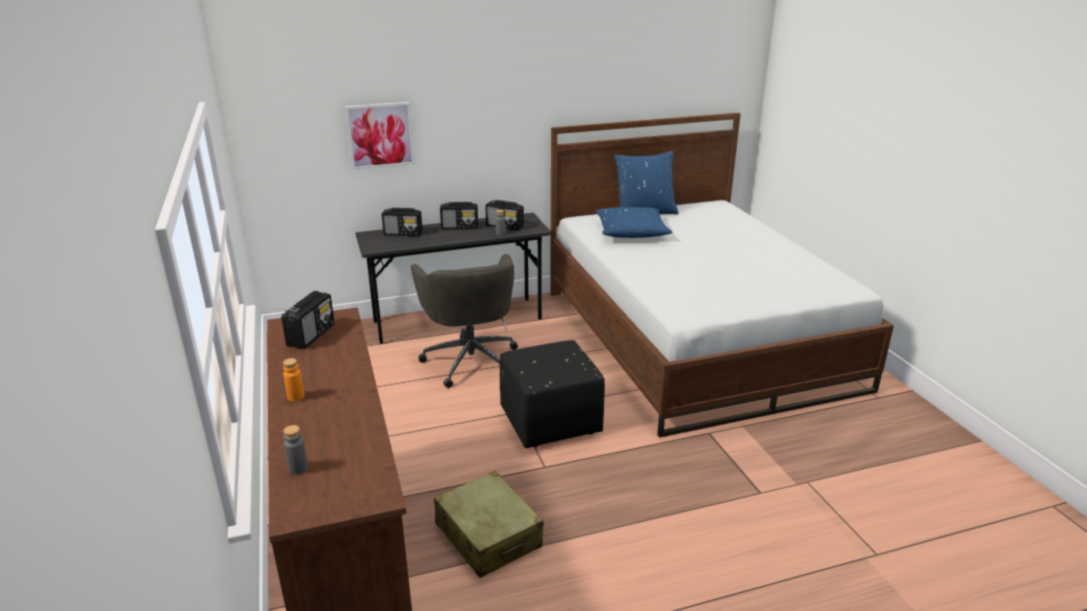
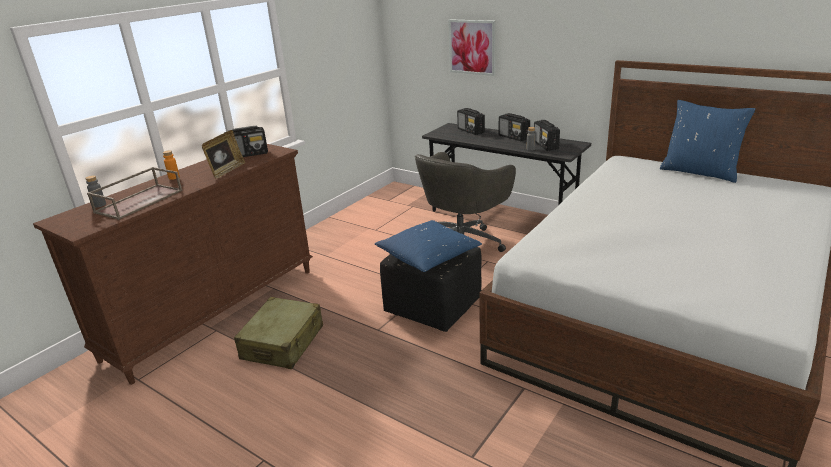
camera: 55 degrees right, 0 degrees up
(341, 436) = (139, 201): none -> brown tray
(344, 360) = (226, 171): none -> picture frame
(631, 232) = (646, 182): blue pillow -> blue pillow (428, 255)

